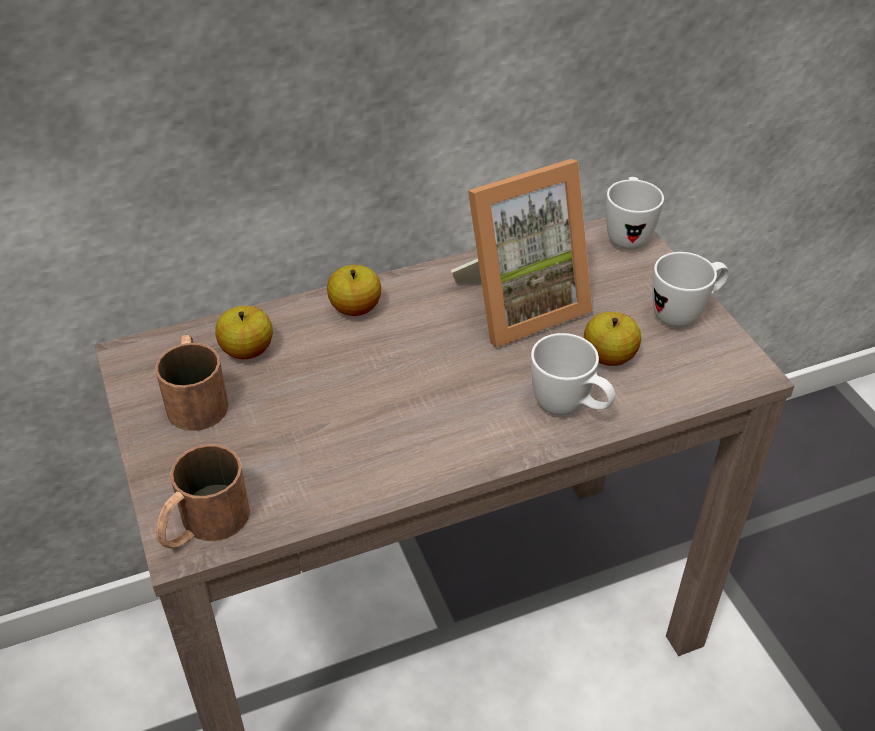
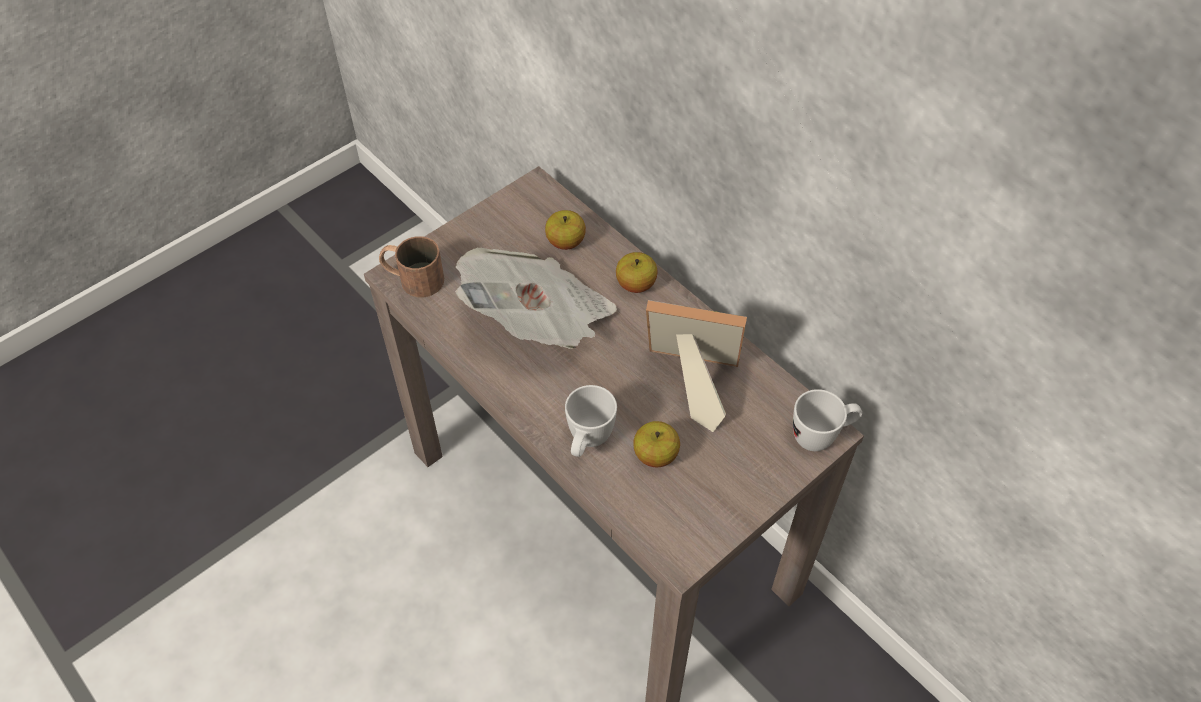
camera: 70 degrees right, 10 degrees up
(196, 397) = (513, 233): brown mug -> none
(363, 406) = (540, 321): none -> newspaper
(519, 305) = (689, 382): picture frame -> picture frame turned 150 degrees clockwise
(685, 314) = (734, 499): white mug -> none

